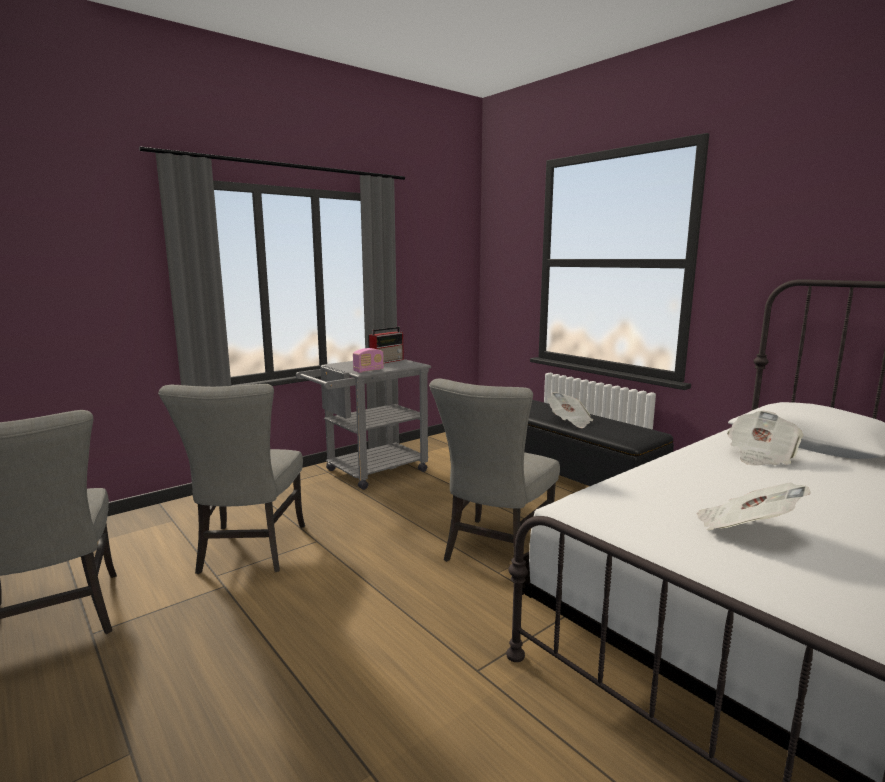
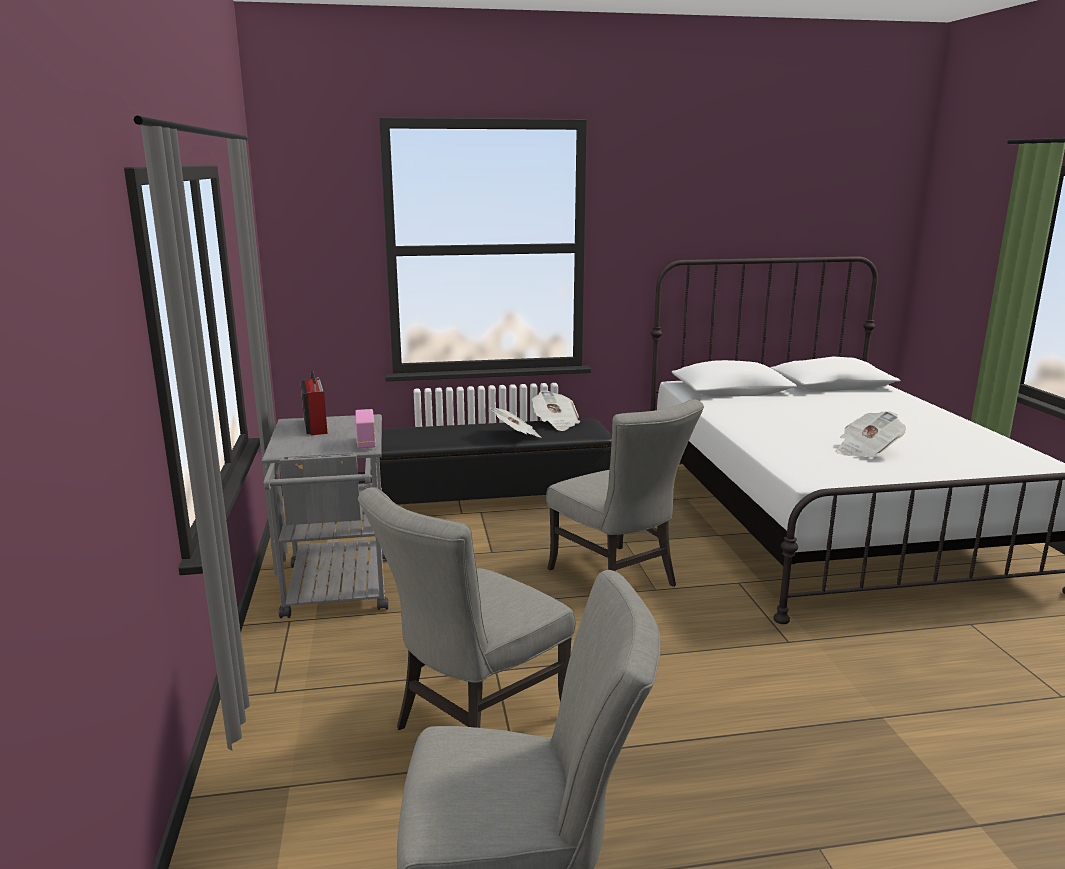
camera: 60 degrees left, 5 degrees up
(249, 551) = (473, 725): grey chair -> grey chair turned 105 degrees clockwise
(760, 456) = (750, 408): newspaper -> newspaper (555, 423)

